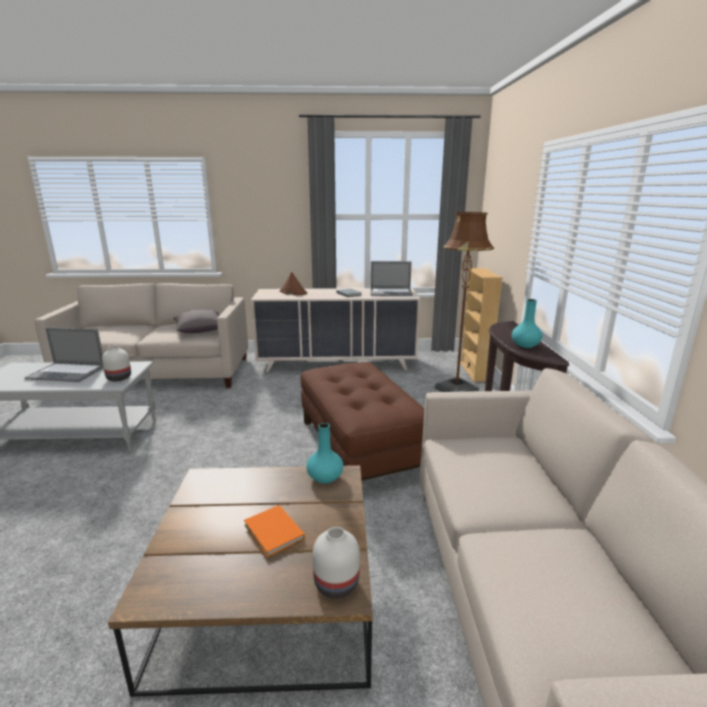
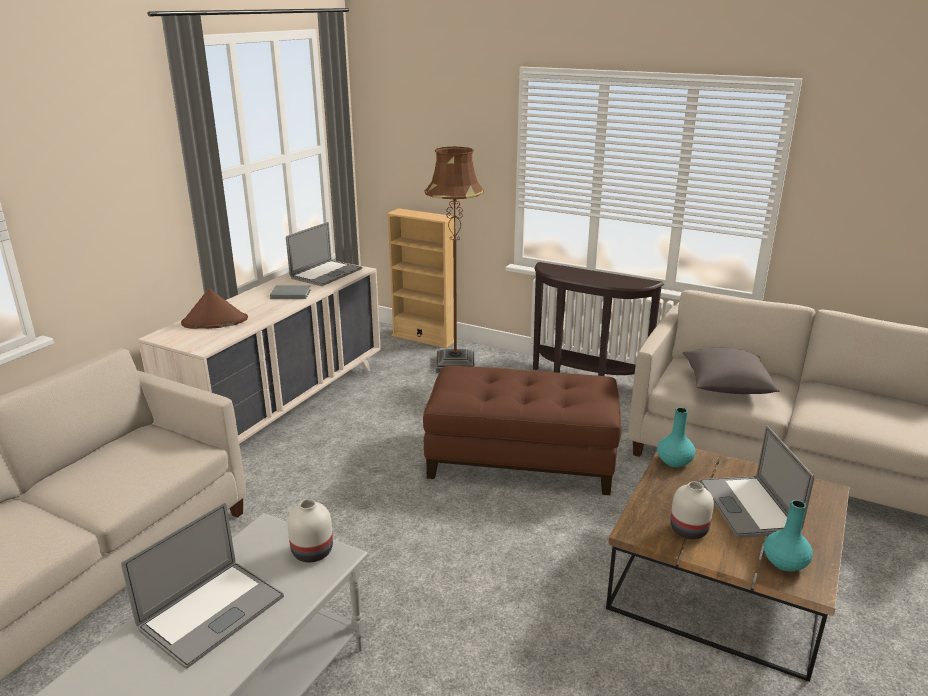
camera: 60 degrees left, 5 degrees up
(199, 331) = (149, 450): grey pillow -> grey pillow (726, 386)
(273, 533) = (748, 506): orange book -> laptop
(335, 584) = (818, 493): white vase -> white vase (689, 531)
(525, 345) = (612, 280): turquoise vase -> turquoise vase (784, 563)

